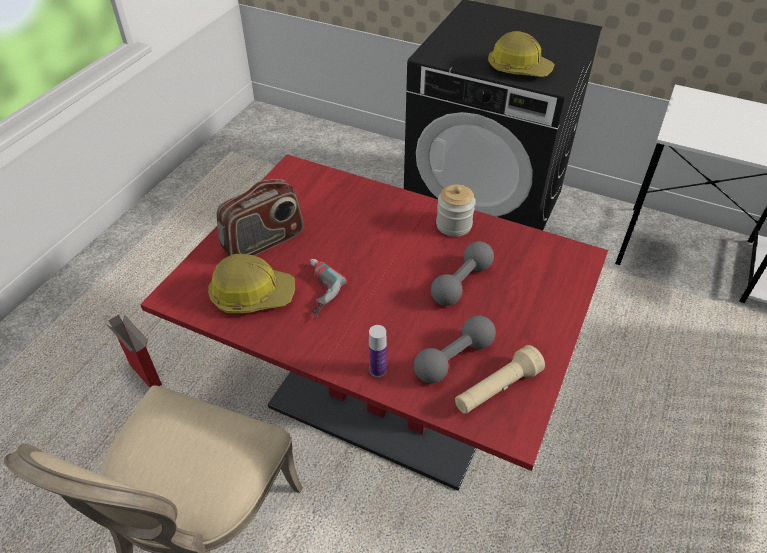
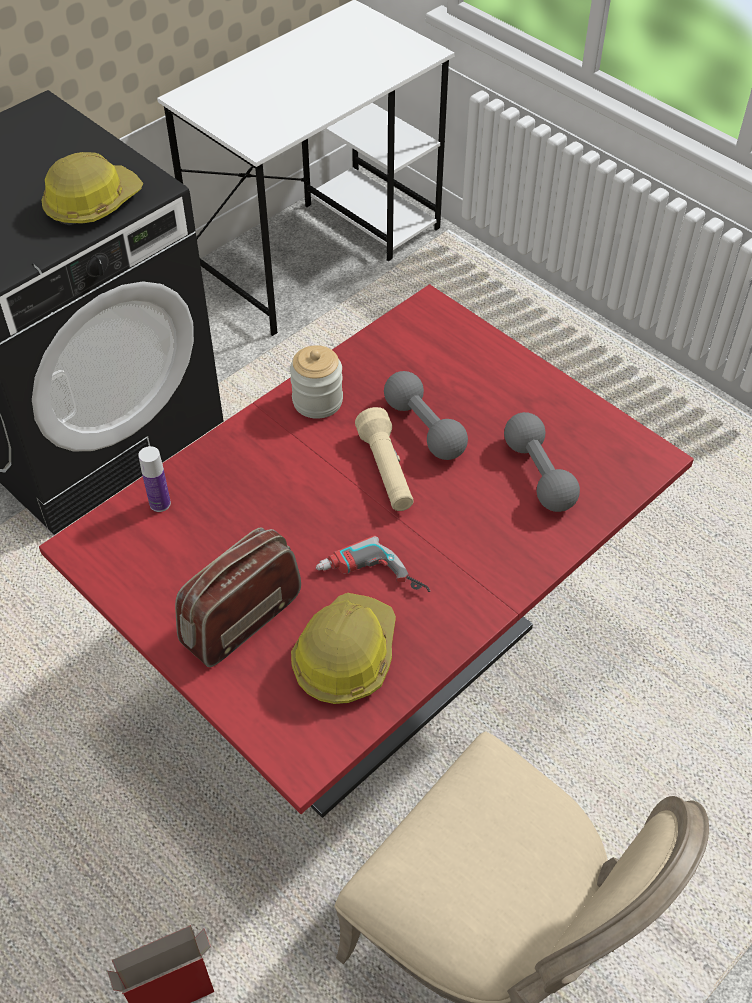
camera: 70 degrees left, 5 degrees up
(264, 242) = (241, 620): radio -> radio turned 120 degrees counterclockwise
(377, 370) = (530, 550): bottle -> bottle (160, 503)
(496, 389) = (593, 452): beige flashlight -> beige flashlight (386, 471)

